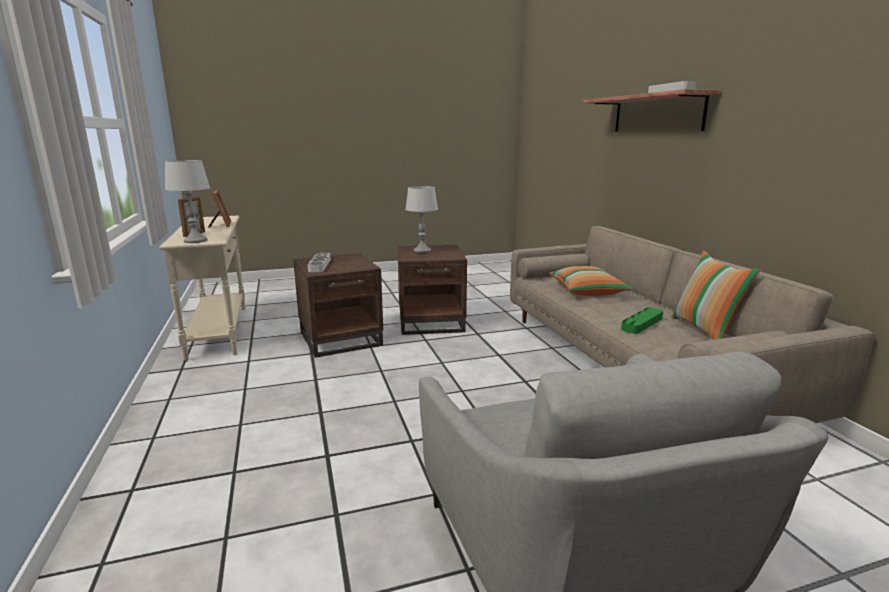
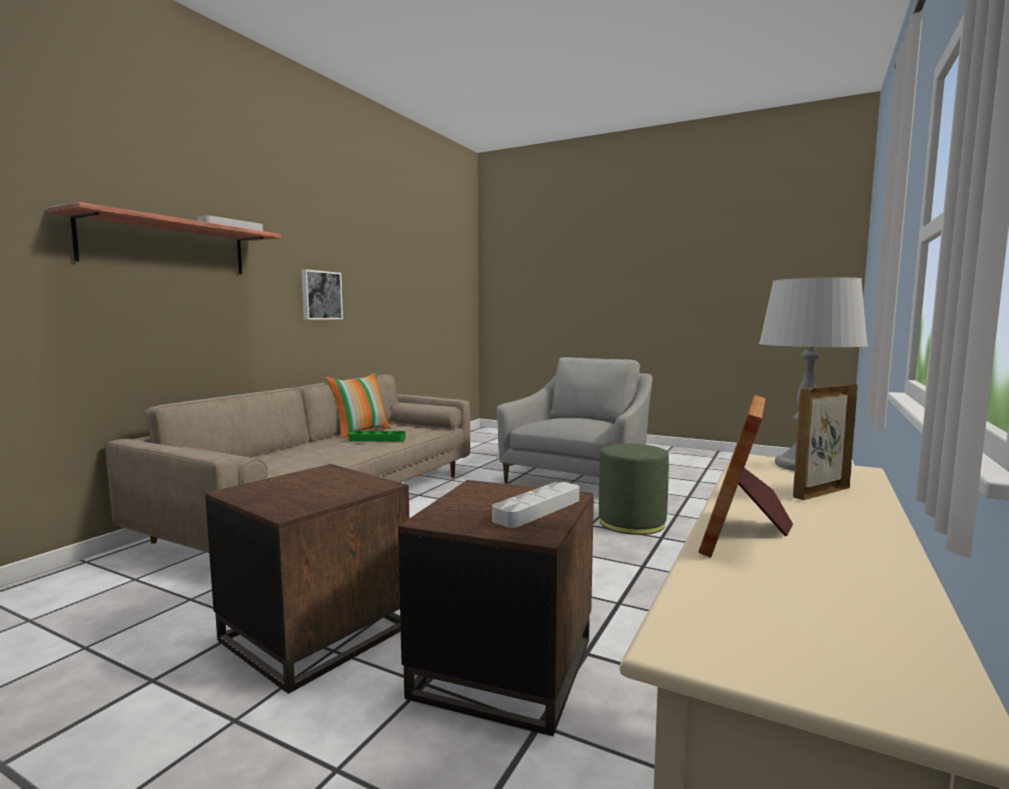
camera: 135 degrees left, 10 degrees down
(375, 466) = (632, 522): none -> green ottoman
(422, 251) = (306, 494): grey table lamp -> none
(587, 291) = (291, 462): pillow -> none
(796, 152) = (320, 295): none -> picture

